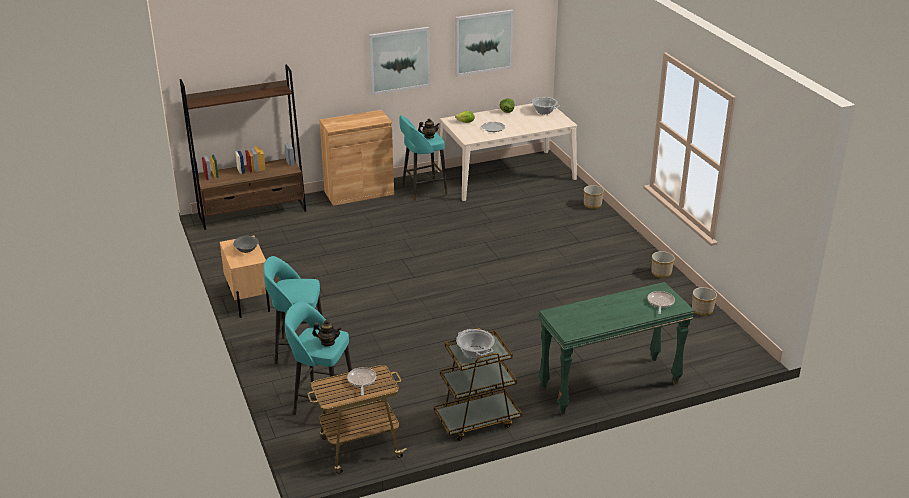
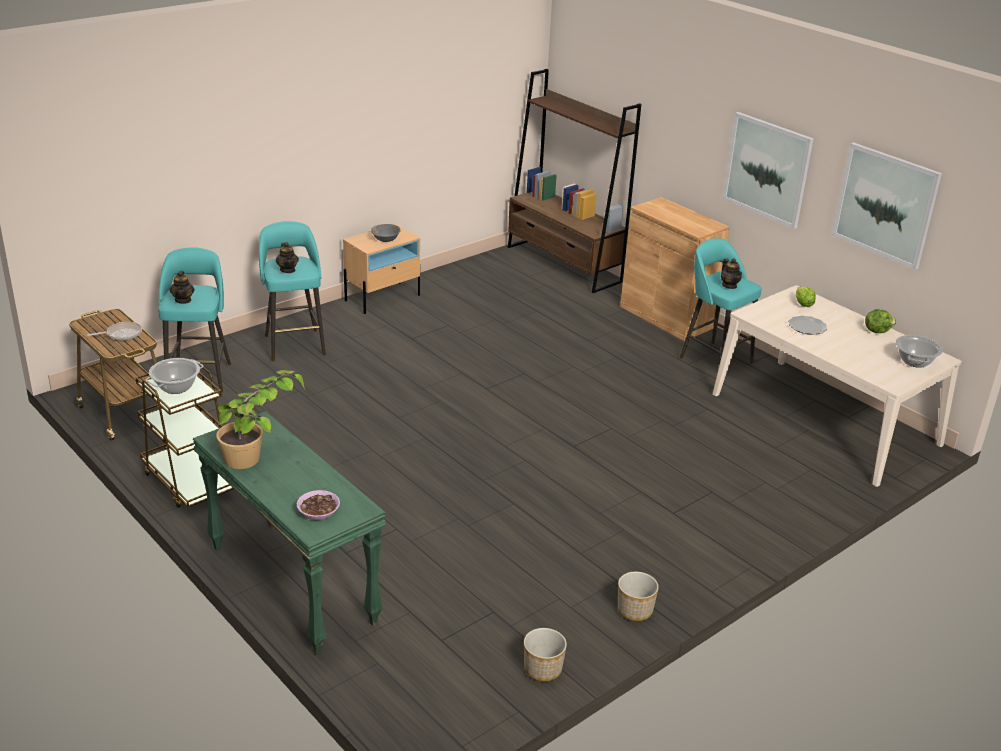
camera: 70 degrees right, 0 degrees up
(302, 289) = (288, 270): none -> teapot
(592, 205) = (804, 512): planter -> none
(593, 317) = (260, 455): none -> potted plant
(660, 303) = (318, 511): frying pan -> bowl

